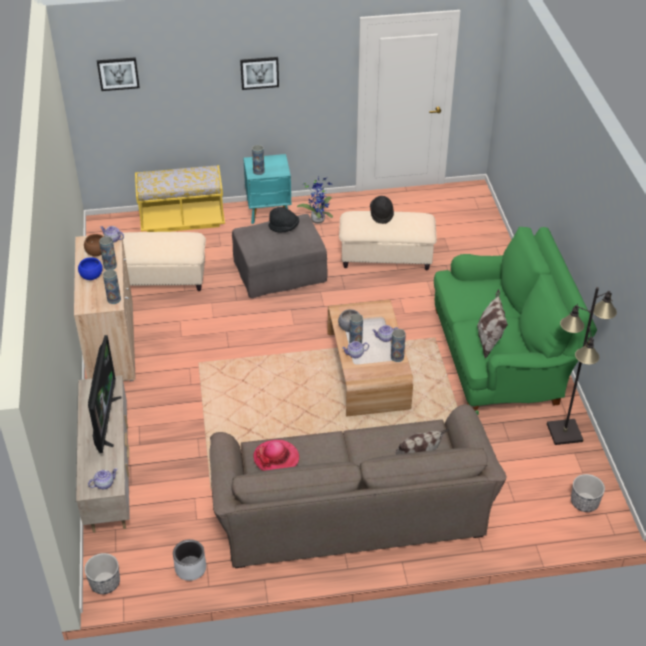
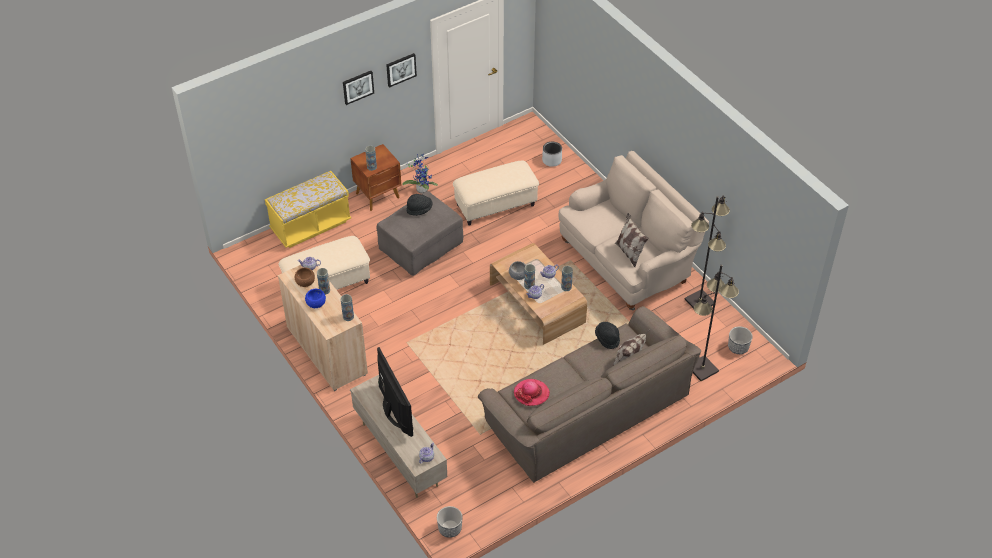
camera: 25 degrees left, 5 degrees up
(118, 73) = (248, 124): picture -> picture (401, 69)
(191, 568) = (503, 494): grey planter -> grey planter (552, 160)
(269, 212) = (378, 195): turquoise nightstand -> brown nightstand
(381, 215) = (487, 173): black hat -> black hat (607, 338)
(501, 359) = (627, 261): green sofa -> beige sofa
(523, 512) = (702, 369): none -> black floor lamp

